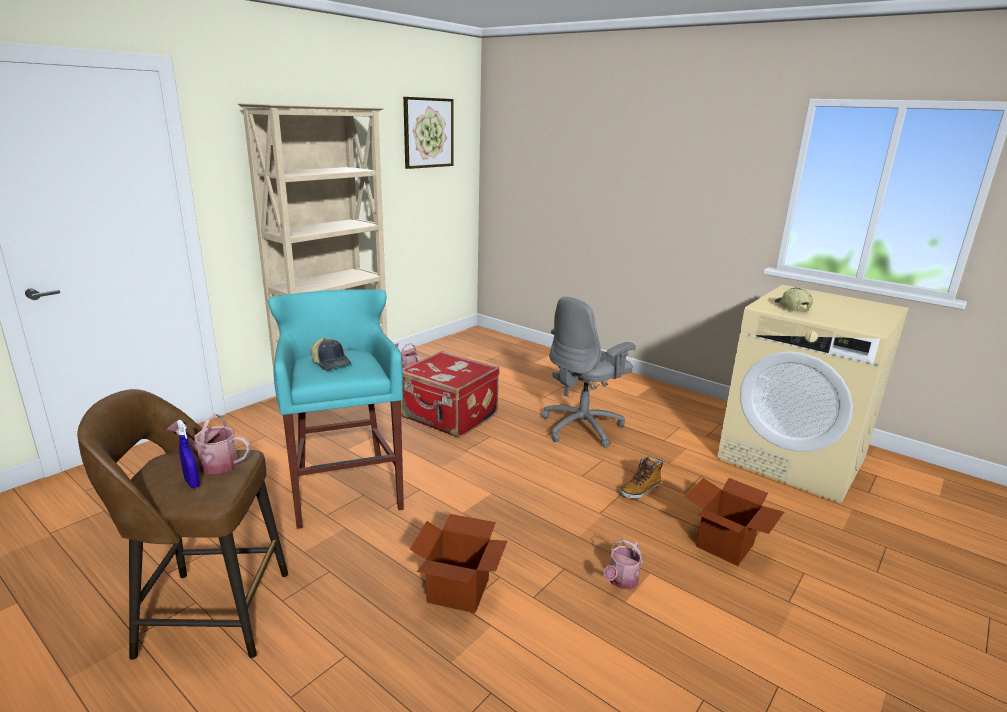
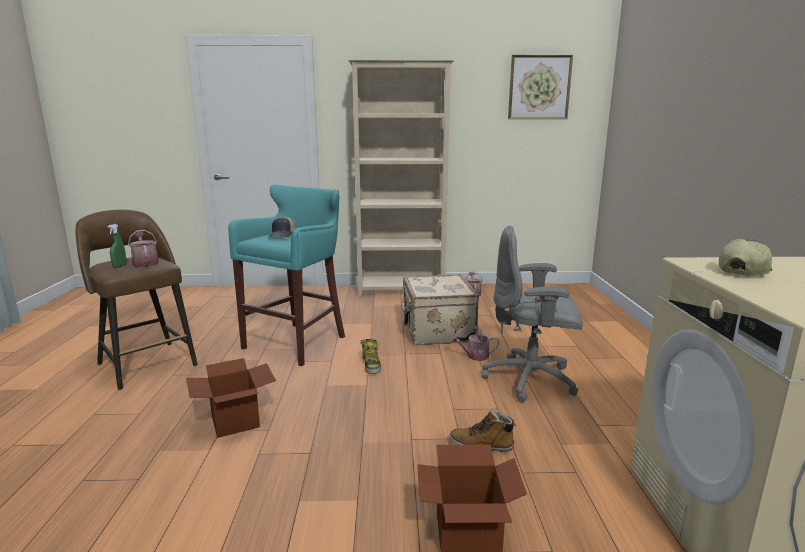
camera: 50 degrees right, 5 degrees down
(192, 483) = (119, 266): blue spray bottle -> green spray bottle
(449, 417) = (436, 331): red suitcase -> beige suitcase
(460, 474) = (371, 365): none -> boot
(621, 581) = (325, 488): watering can -> watering can (474, 356)

